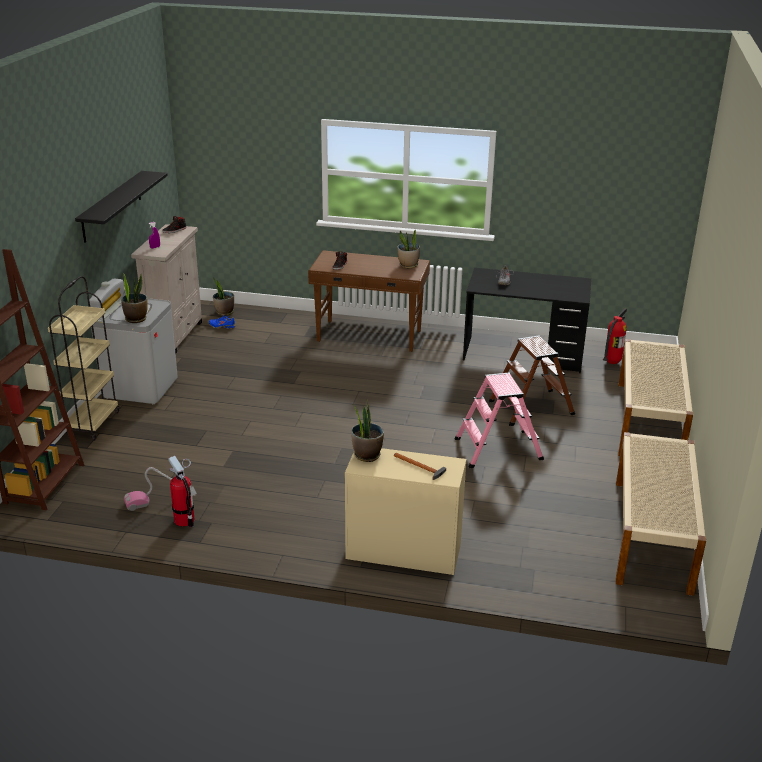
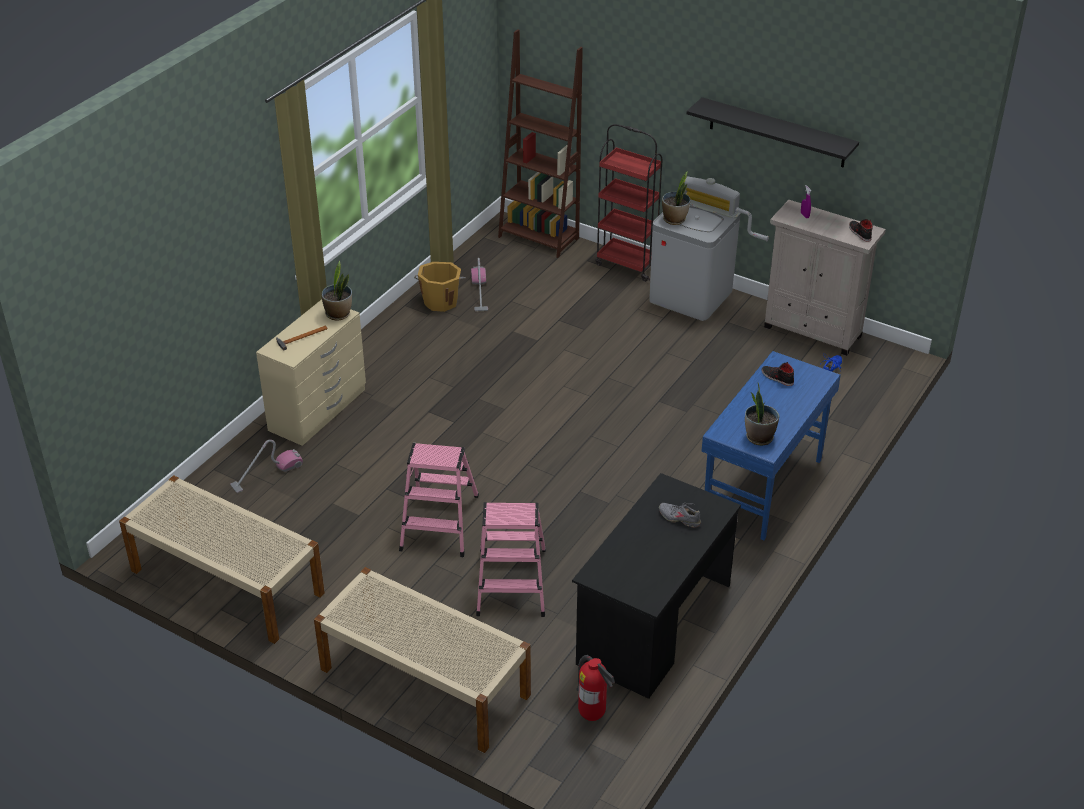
camera: 110 degrees right, 10 degrees up
(93, 425) = (627, 266): beige cart -> red cart
(184, 520) = (441, 301): fire extinguisher -> orange bucket
(224, 312) = (873, 377): potted plant -> none
(370, 336) = (763, 489): brown console table -> blue console table
(513, 554) = (267, 474): none -> vacuum cleaner
(531, 407) = (511, 581): brown step ladder -> pink step ladder

